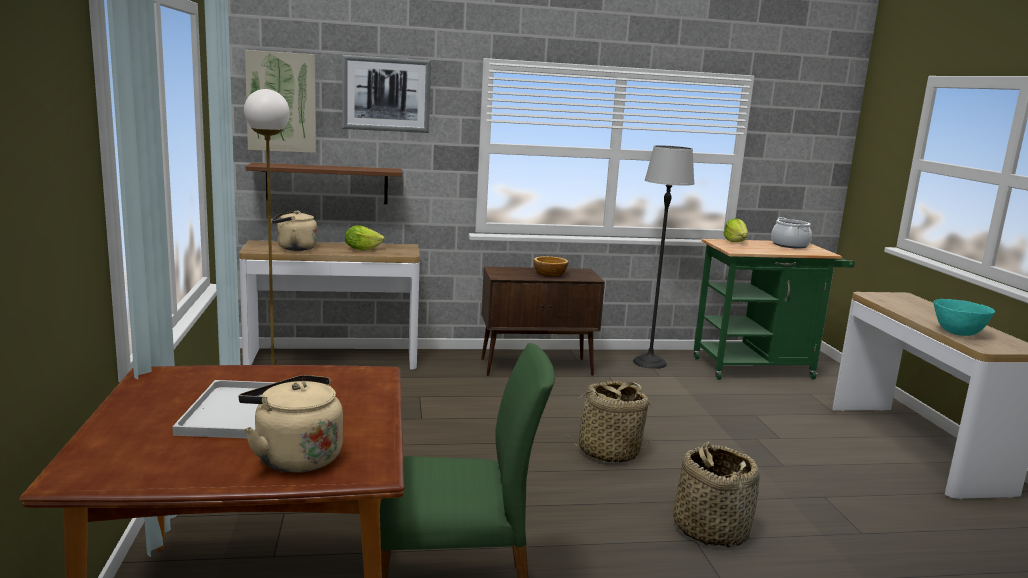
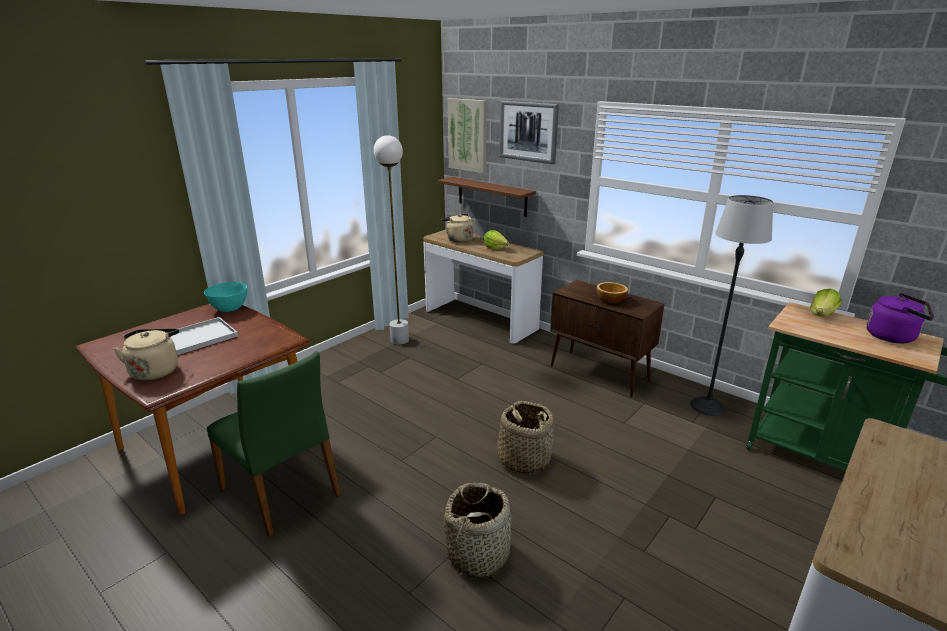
camera: 50 degrees right, 10 degrees up
(789, 245) = (893, 337): cooking pot -> purple kettle
(958, 333) = (862, 523): turquoise bowl -> turquoise bowl (230, 309)

